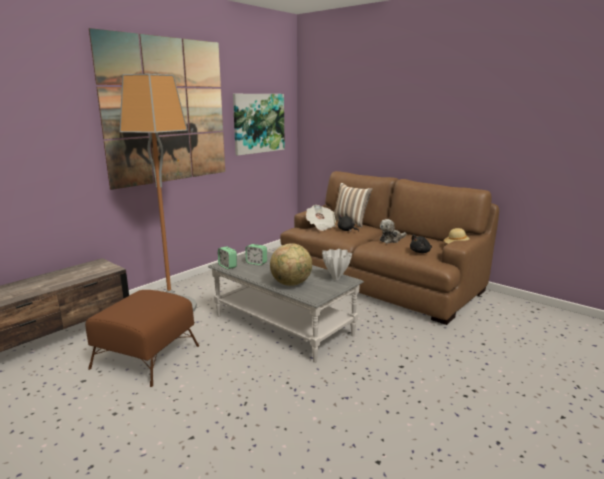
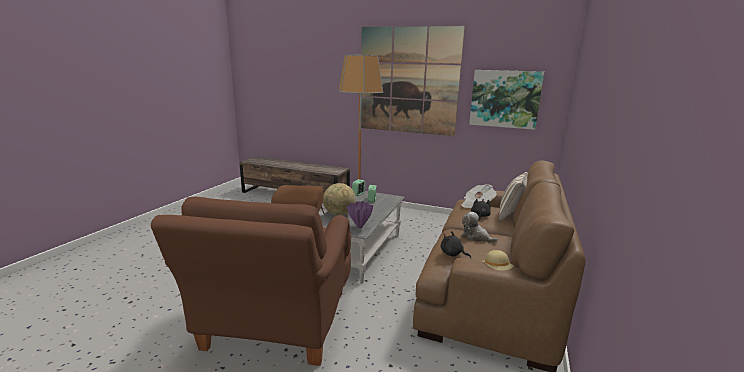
camera: 70 degrees right, 0 degrees up
(336, 279) = (359, 227): white vase -> purple vase
(422, 399) = (276, 324): none -> brown armchair

